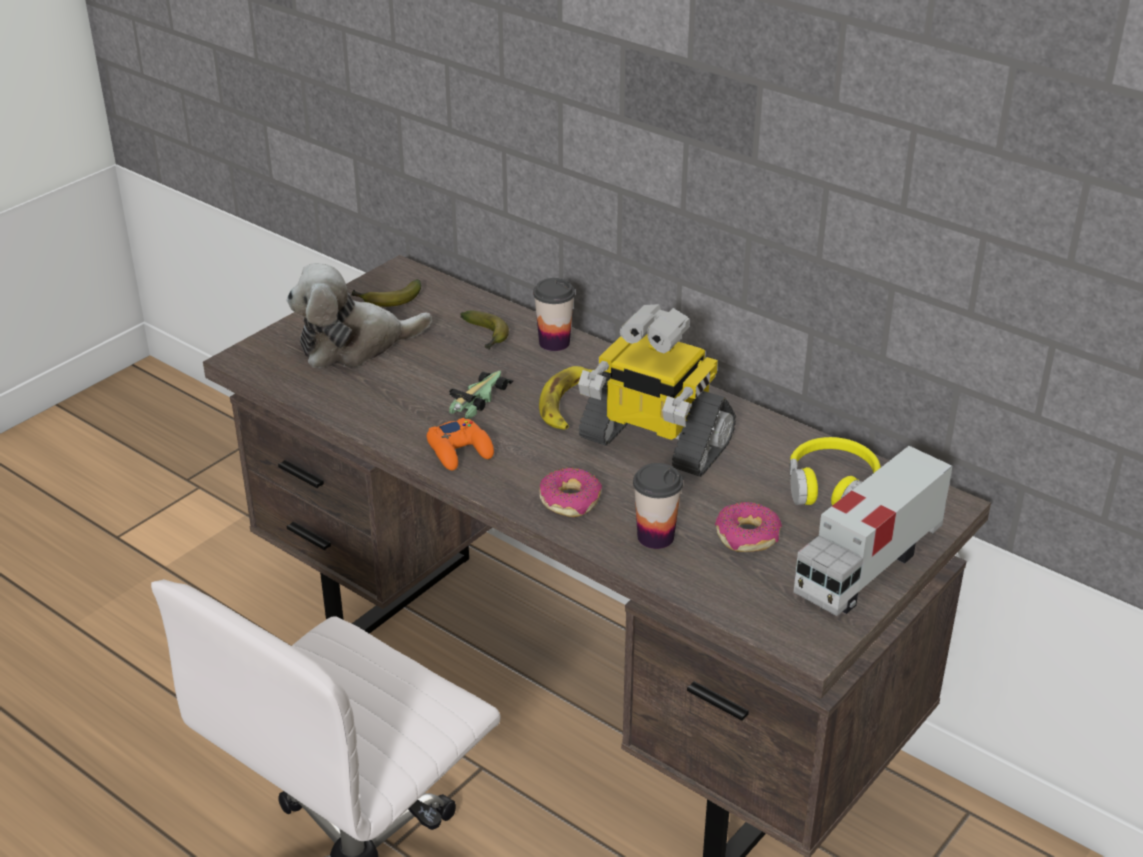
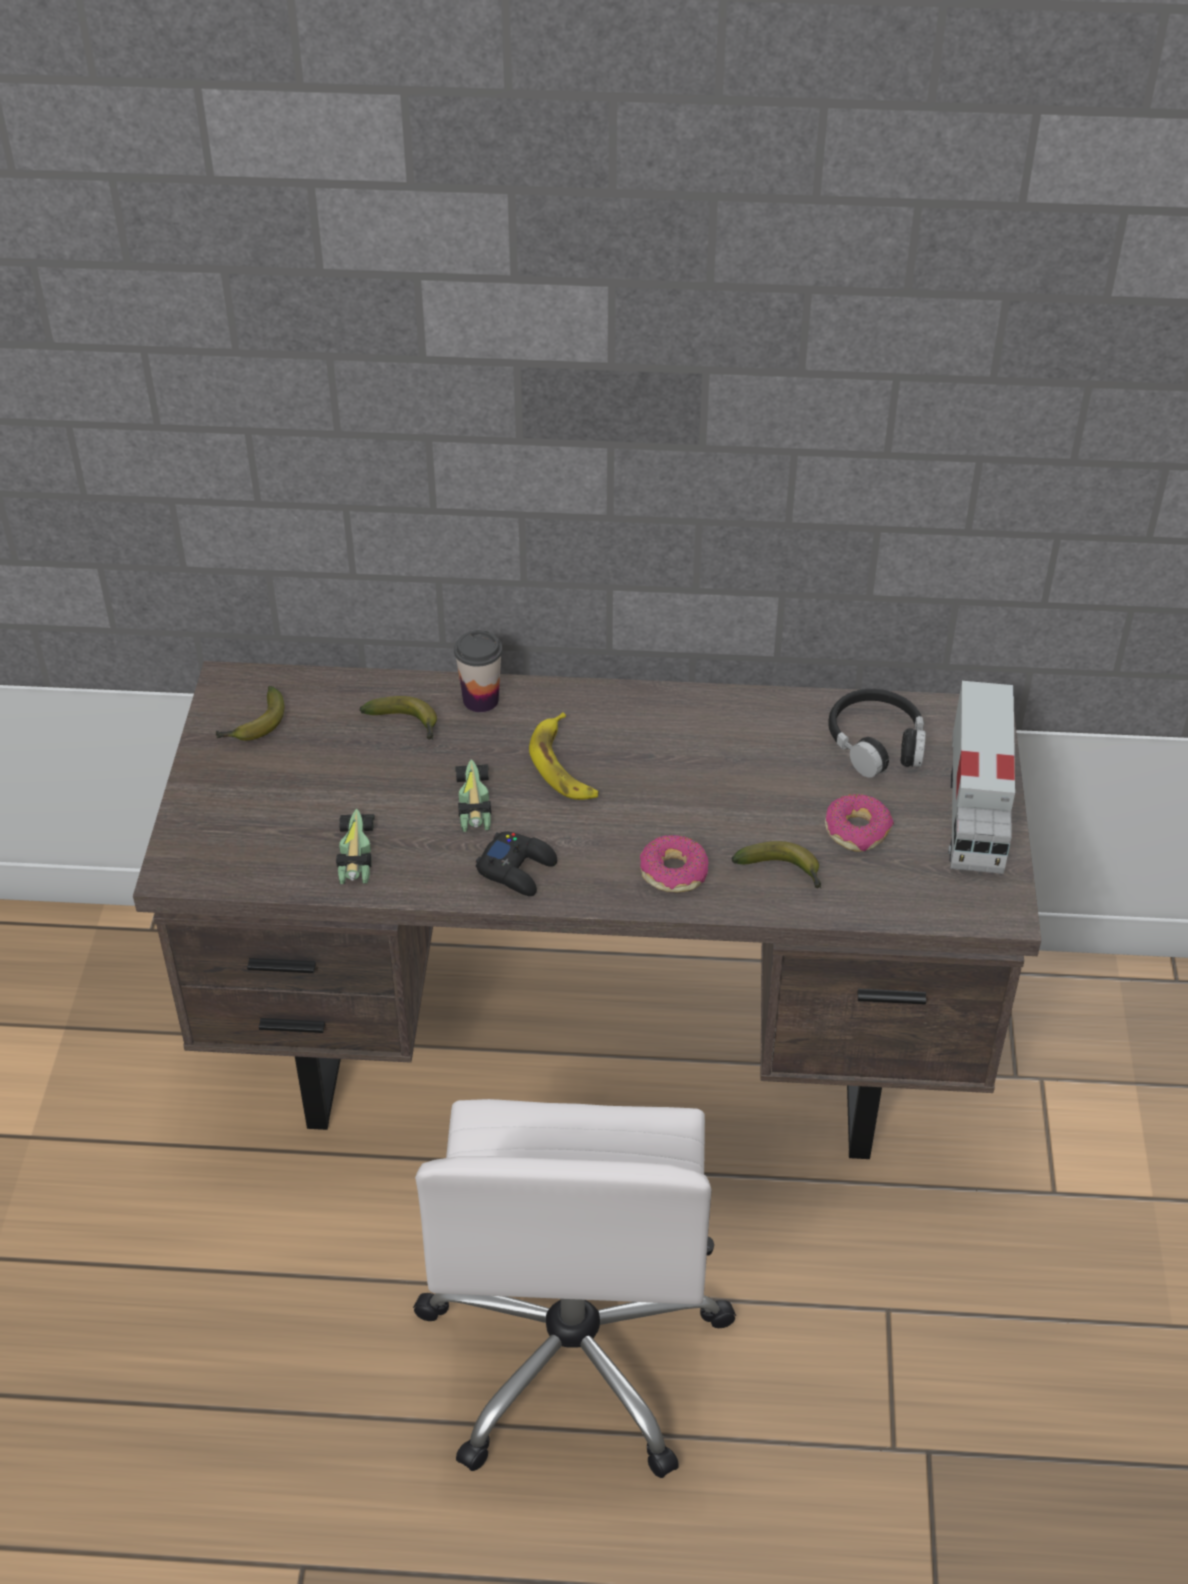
camera: 35 degrees left, 10 degrees up
(354, 345) = (279, 797): plush toy -> none
(365, 395) = (355, 852): none -> toy car
(460, 450) = (517, 869): orange game controller -> black game controller
(654, 441) = (684, 770): toy robot -> none
(655, 537) = (783, 872): cup -> banana
(831, 486) = (876, 743): yellow headphones -> black headphones

